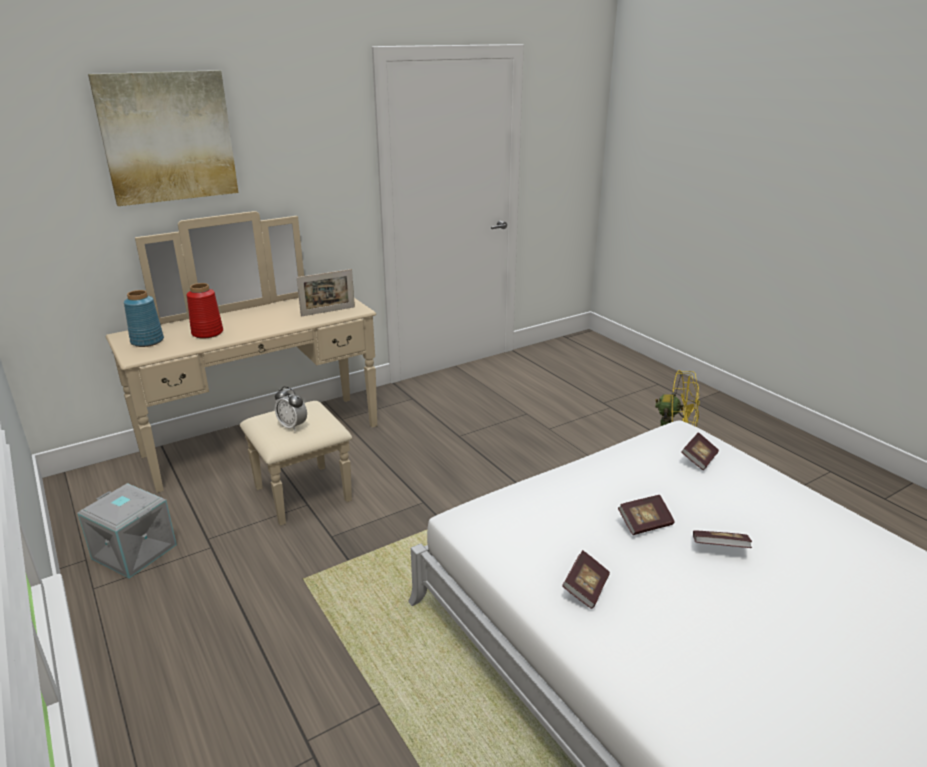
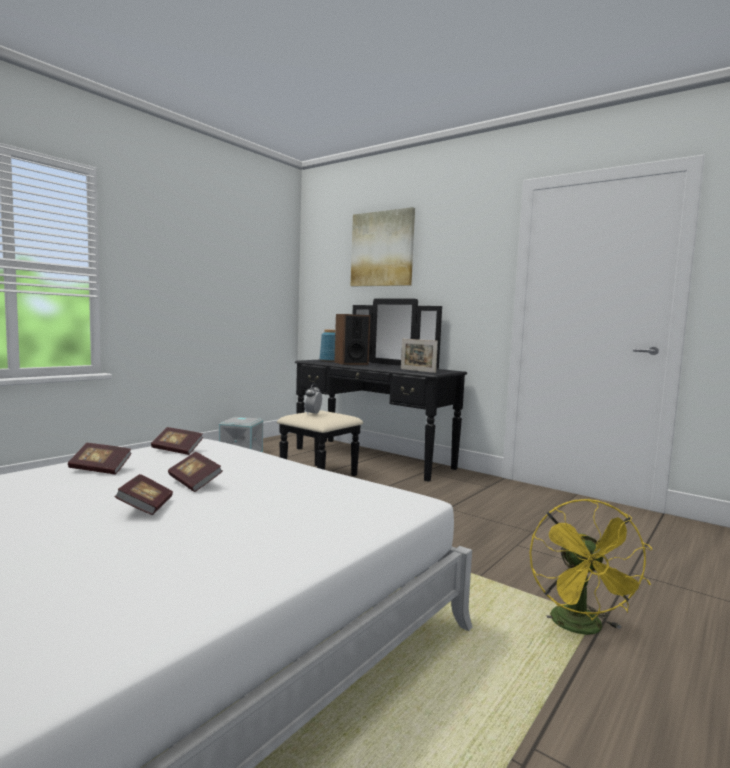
camera: 70 degrees right, 20 degrees down
(207, 333) = (351, 363): red vase -> speaker
(272, 451) = (362, 462): beige dresser -> black dresser
(699, 459) = (346, 506): book -> book (177, 450)

